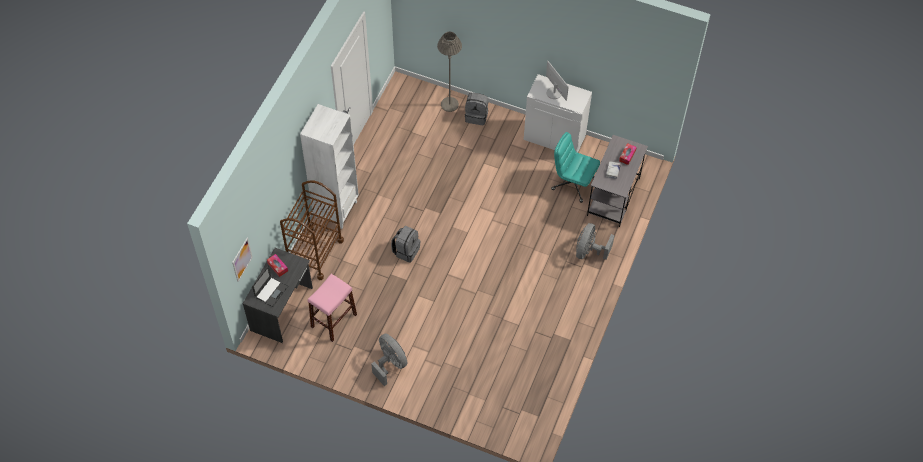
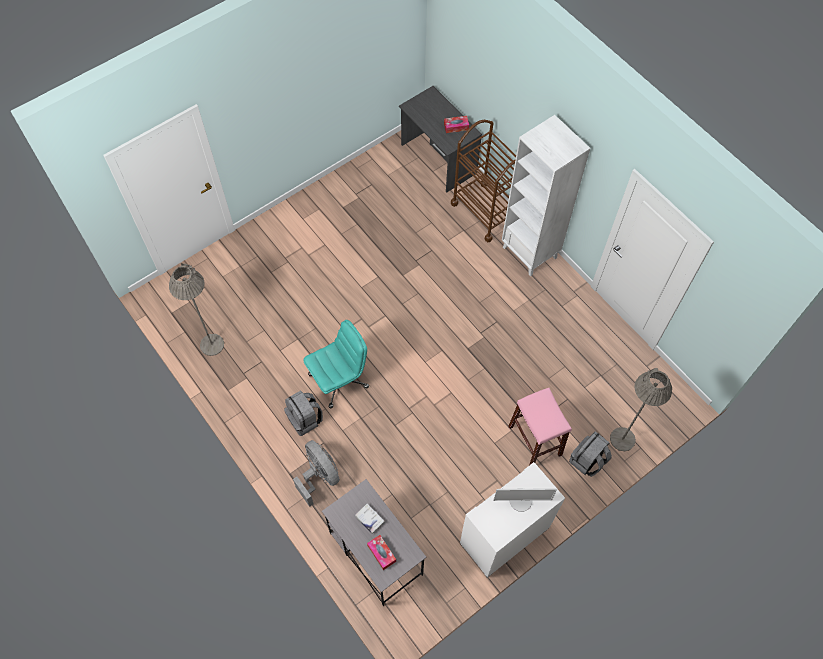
camera: 120 degrees right, 5 degrees up
(242, 259) = (448, 52): picture -> none
(271, 291) = (431, 111): laptop -> none
(333, 320) = (397, 193): pink stool -> pink stool (535, 440)
(390, 364) = (318, 217): grey fan -> none
(406, 250) = (438, 292): grey backpack -> grey backpack (305, 419)
(544, 371) = (212, 345): none -> grey floor lamp
(573, 184) = (423, 516): turquoise office chair -> turquoise office chair (339, 380)

